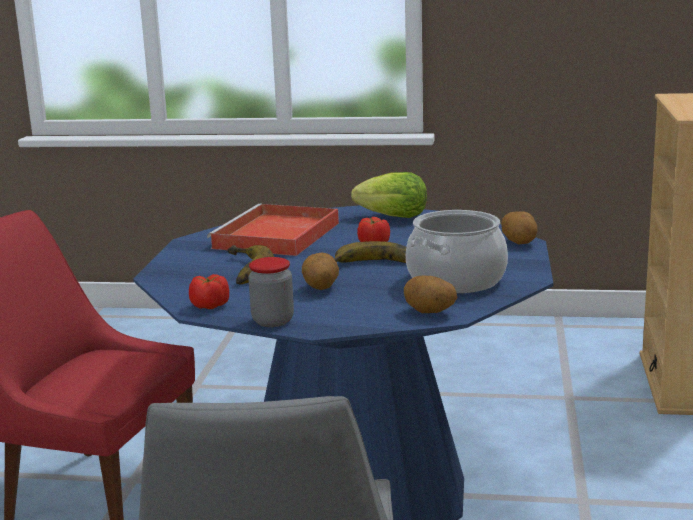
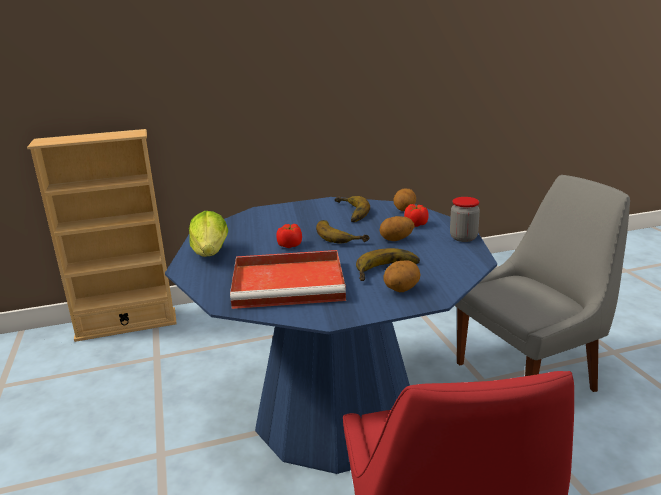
camera: 115 degrees left, 5 degrees up
(210, 306) = (465, 260): tomato -> tomato (415, 224)
(456, 280) = (348, 213): cooking pot -> banana
(519, 242) = (262, 211): potato -> potato (401, 289)

